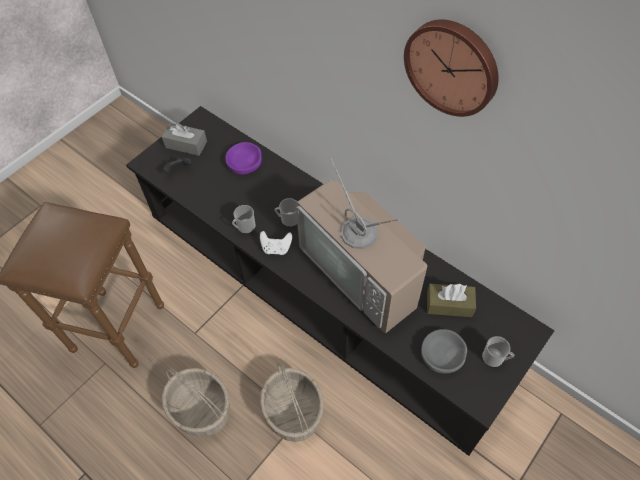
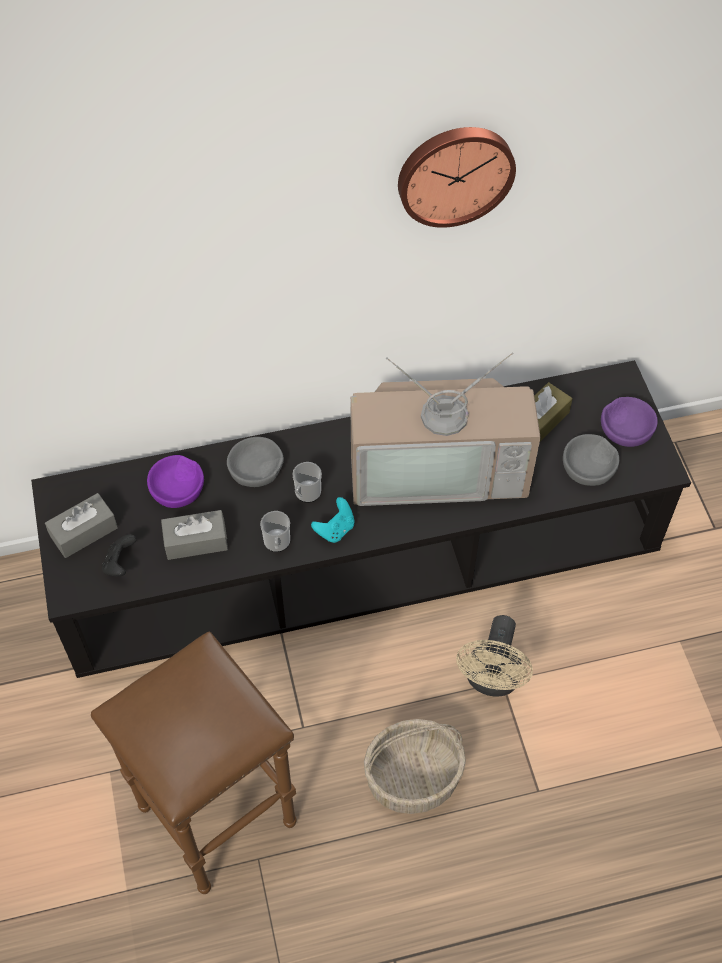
camera: 55 degrees left, 0 degrees up
(217, 192) = (196, 541): none -> grey tissue box
(276, 248) = (335, 529): white game controller -> turquoise game controller
(286, 186) = (256, 467): none -> grey bowl
(294, 412) = (491, 681): basket -> beige fan
(495, 358) = (627, 426): mug -> purple bowl

